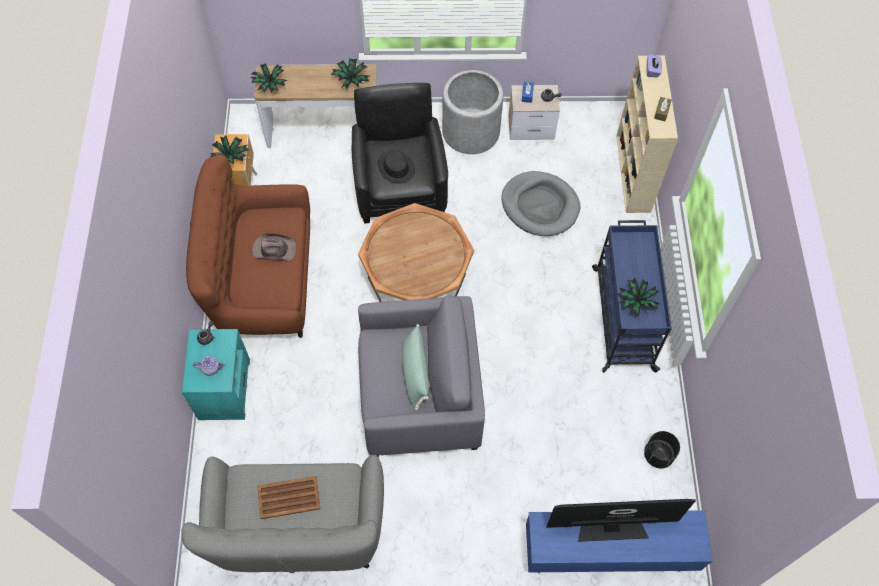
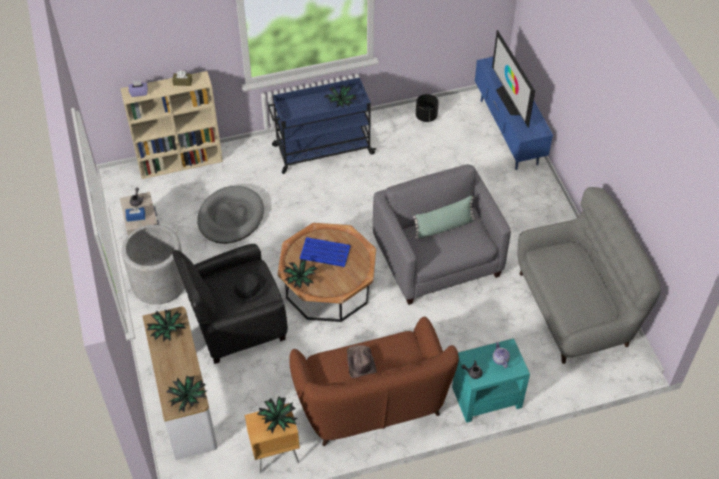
camera: 105 degrees left, 10 degrees down
(289, 497) = (572, 285): brown tray -> none
(401, 223) = (300, 279): none -> potted plant
(429, 254) = (325, 253): none -> blue tray

